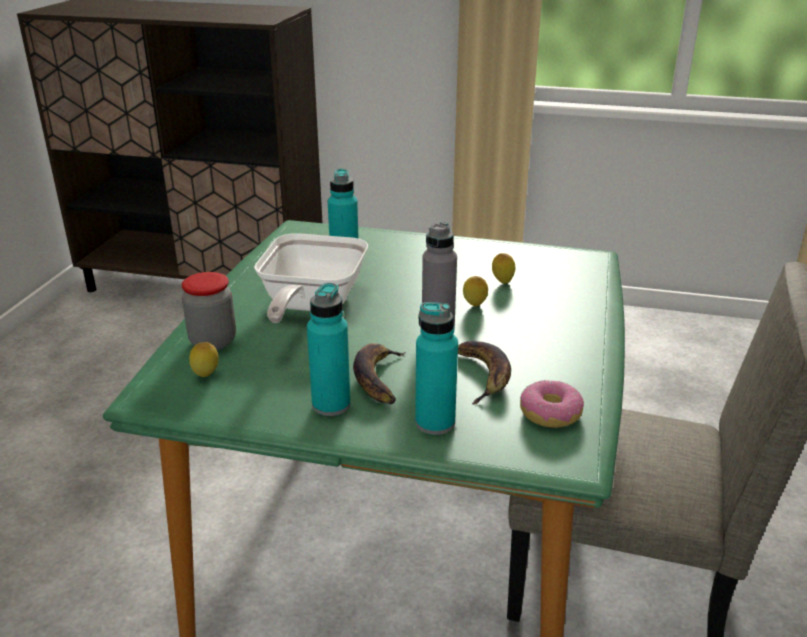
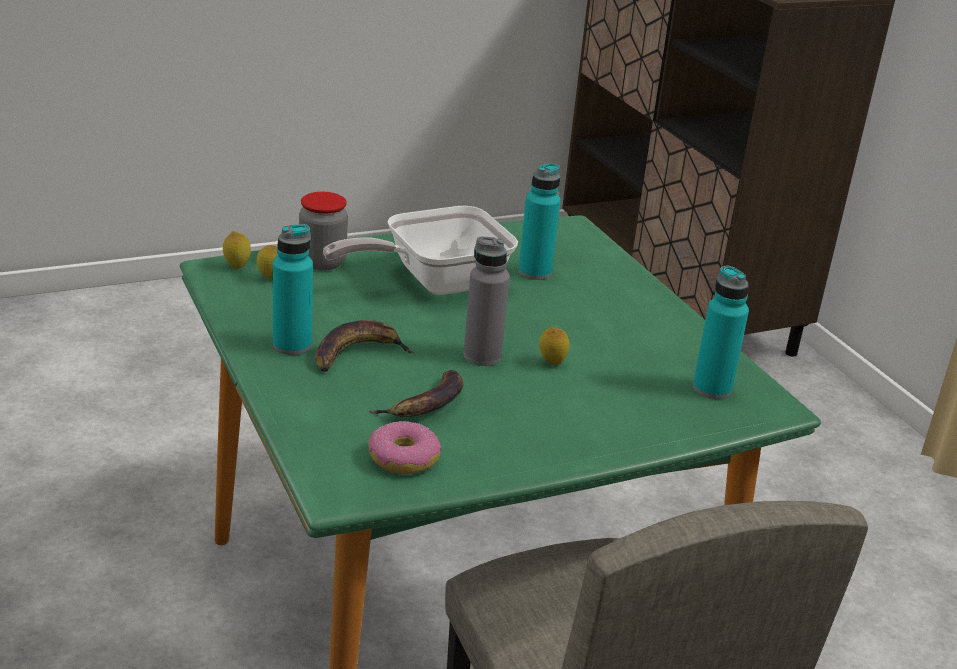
camera: 50 degrees right, 0 degrees up
(435, 423) = (320, 402): turquoise bottle -> turquoise bottle (712, 389)
(502, 282) = (625, 365): lemon -> lemon (237, 267)

